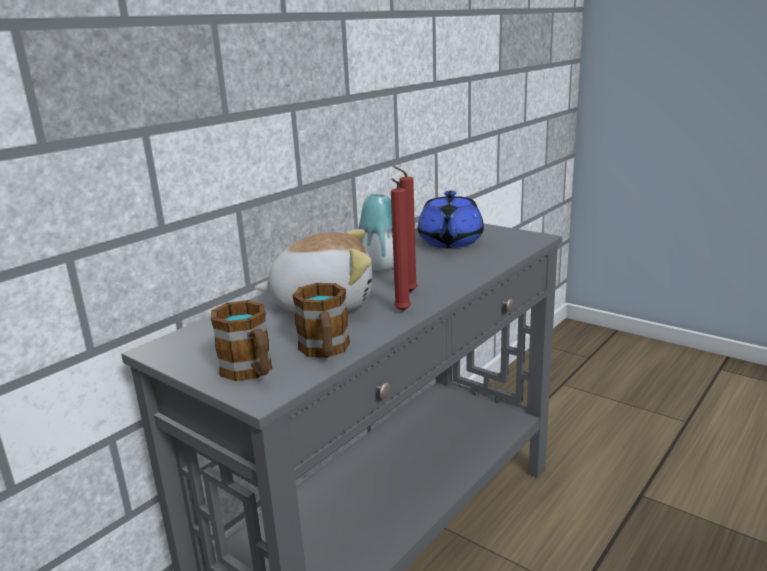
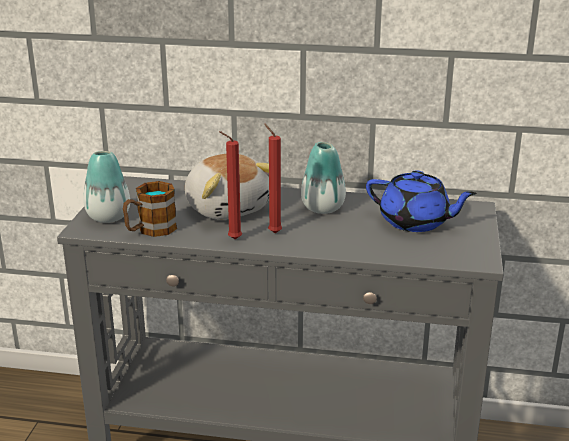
camera: 60 degrees right, 5 degrees up
(251, 372) = (108, 217): mug -> vase
(450, 242) = (415, 222): blue teapot -> blue teapot turned 135 degrees counterclockwise

